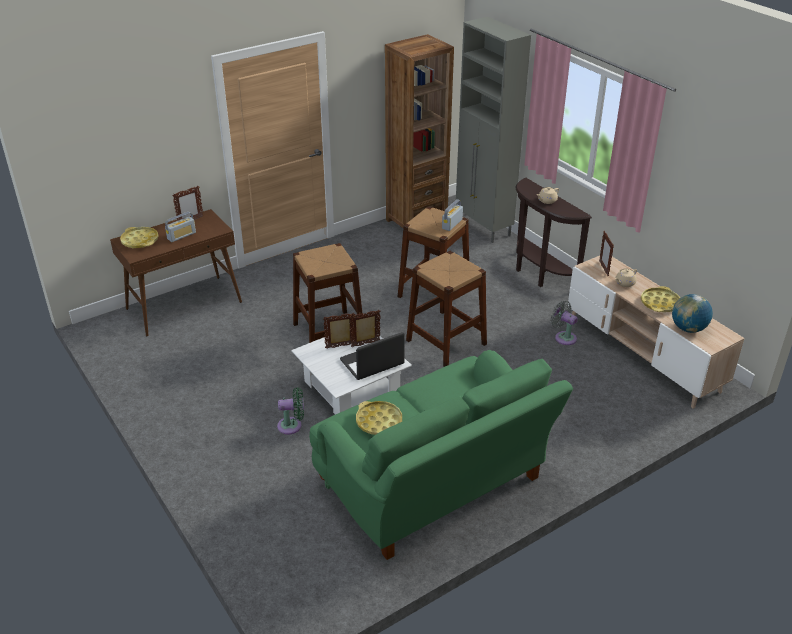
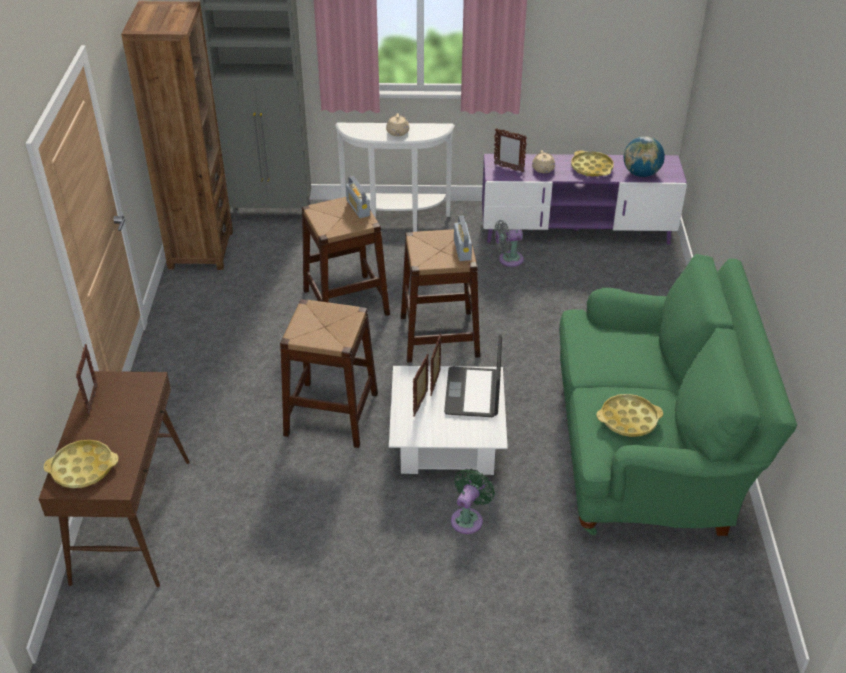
camera: 55 degrees left, 5 degrees up
(181, 236) = (121, 423): radio -> radio (462, 249)
(538, 275) = (396, 222): brown console table -> white console table
(642, 354) = (576, 230): beige tv stand -> purple tv stand

